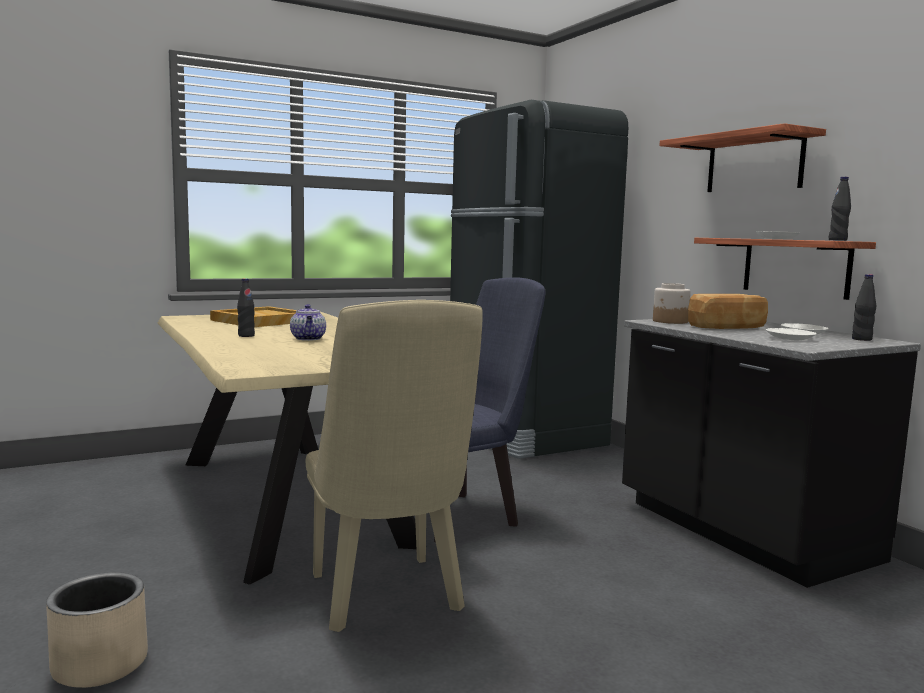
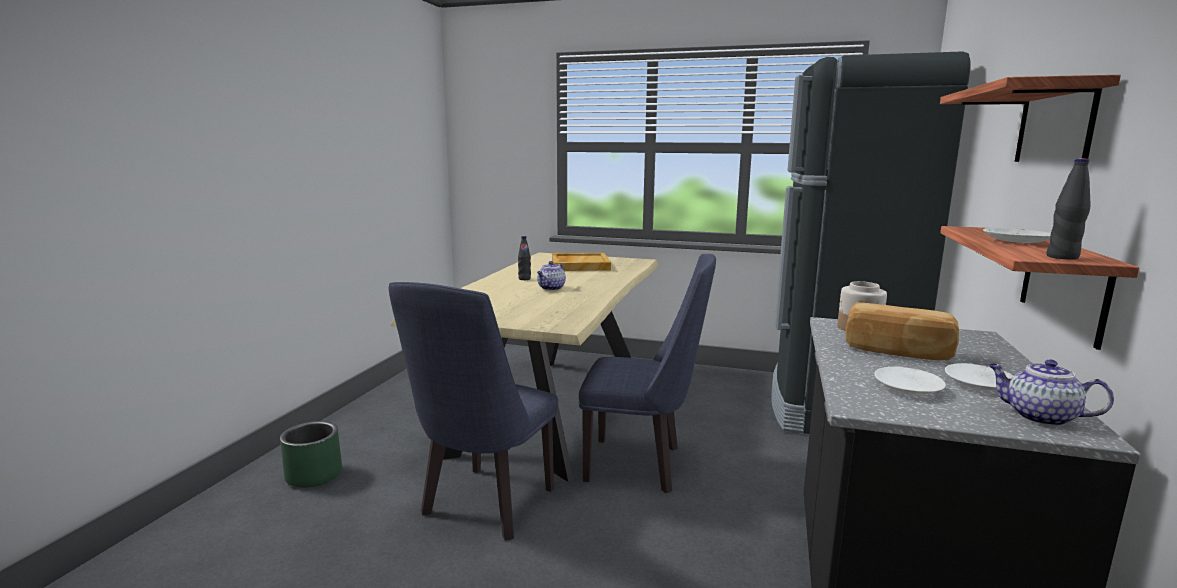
camera: 45 degrees right, 5 degrees up
(101, 664) = (314, 475): beige planter -> green planter
(388, 599) = (483, 508): beige chair -> blue chair
(861, 339) = (1039, 417): black bottle -> teapot

